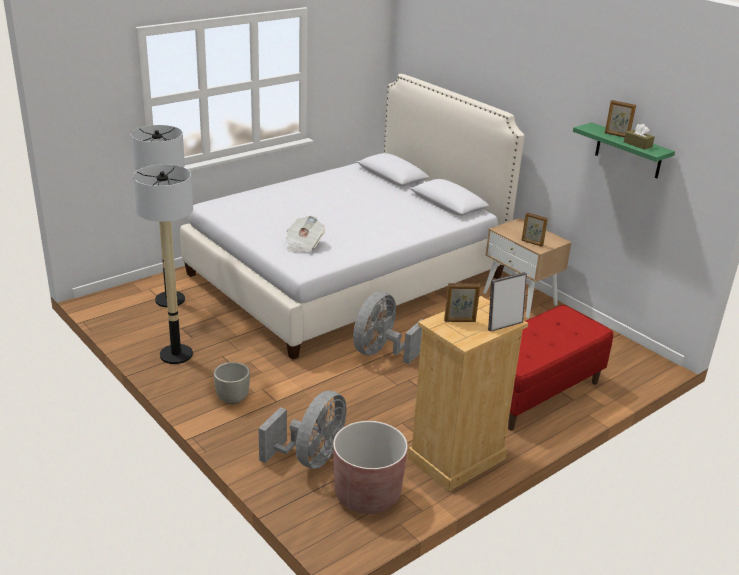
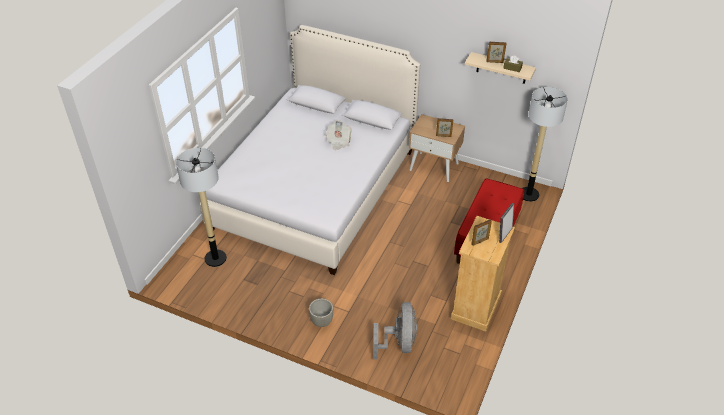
camera: 25 degrees left, 15 degrees up
(176, 355) = (259, 303): floor lamp -> floor lamp (529, 194)
(303, 245) = (312, 196): newspaper -> newspaper (338, 141)
(367, 494) = (446, 353): brown planter -> none
(382, 352) = (383, 246): grey fan -> none
(628, 151) = (501, 68): green shelf -> beige shelf

